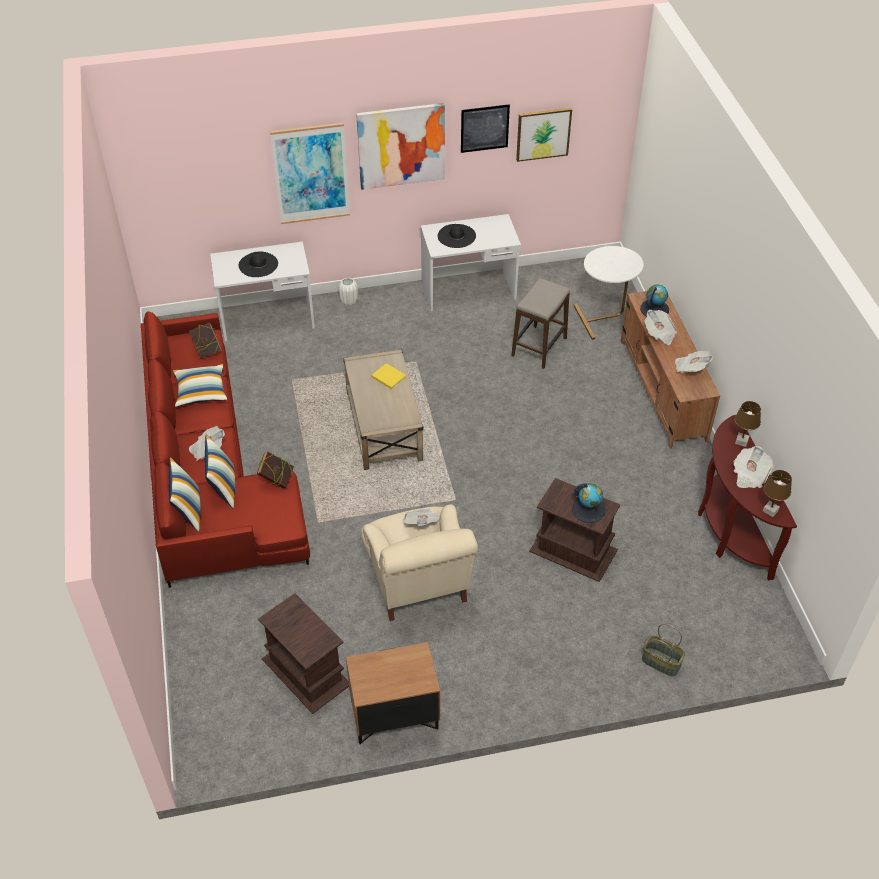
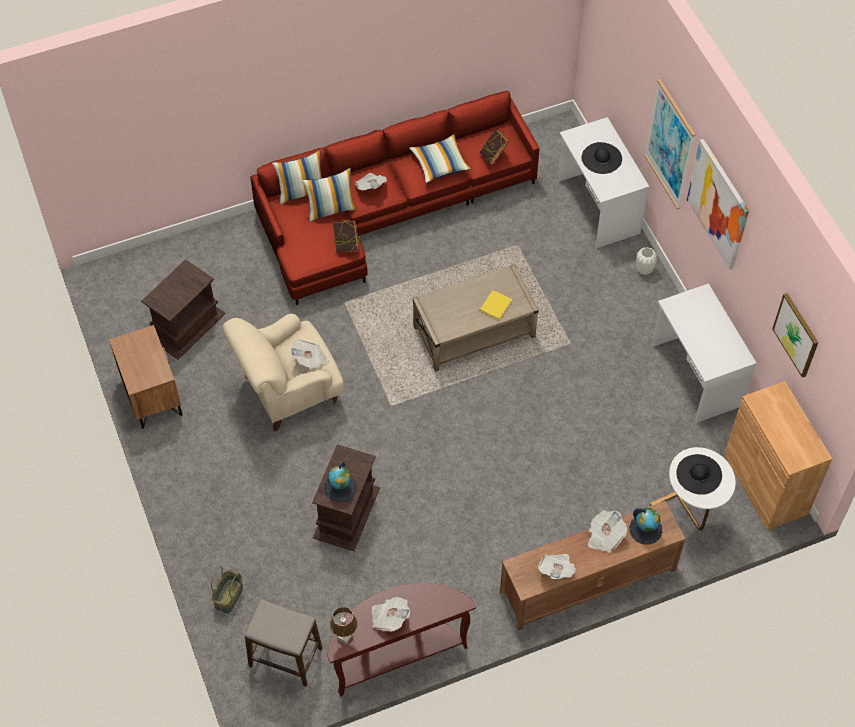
camera: 80 degrees right, 10 degrees up
(456, 236) = (700, 319): black hat -> black hat (699, 474)
(484, 128) = (765, 270): picture -> none
(539, 347) = (623, 454): stool -> stool (285, 658)
(582, 271) = (765, 484): none -> brown cabinet
(741, 441) = (435, 610): brown table lamp -> none

